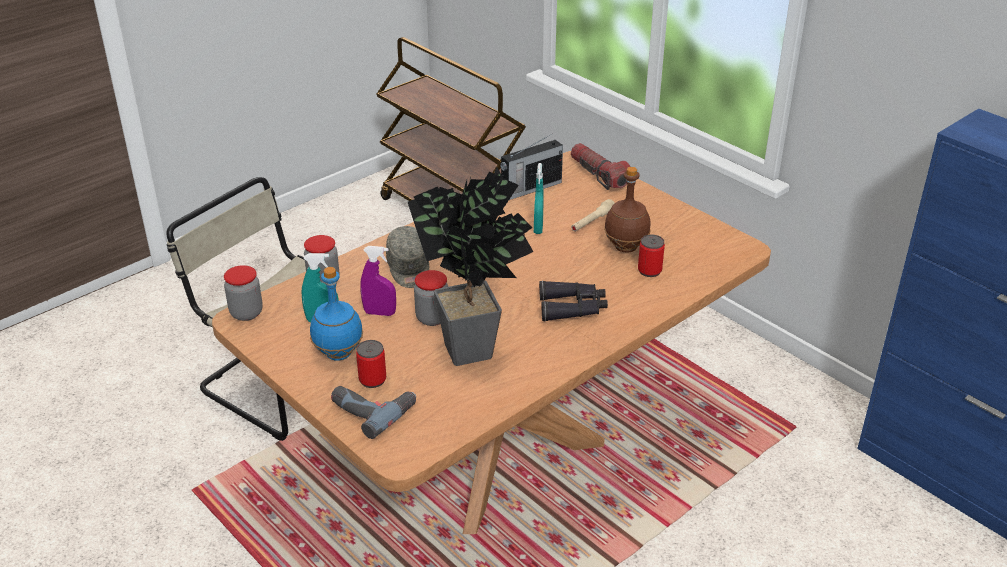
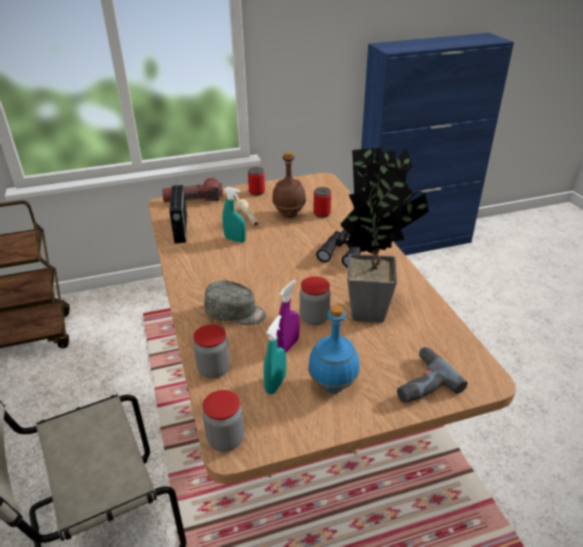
camera: 65 degrees left, 0 degrees up
(372, 380) = (380, 372): can -> can (257, 192)

